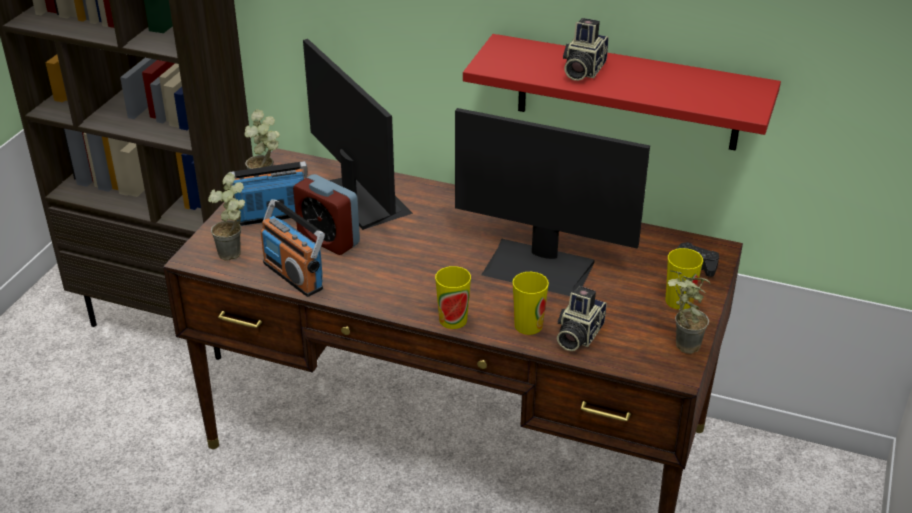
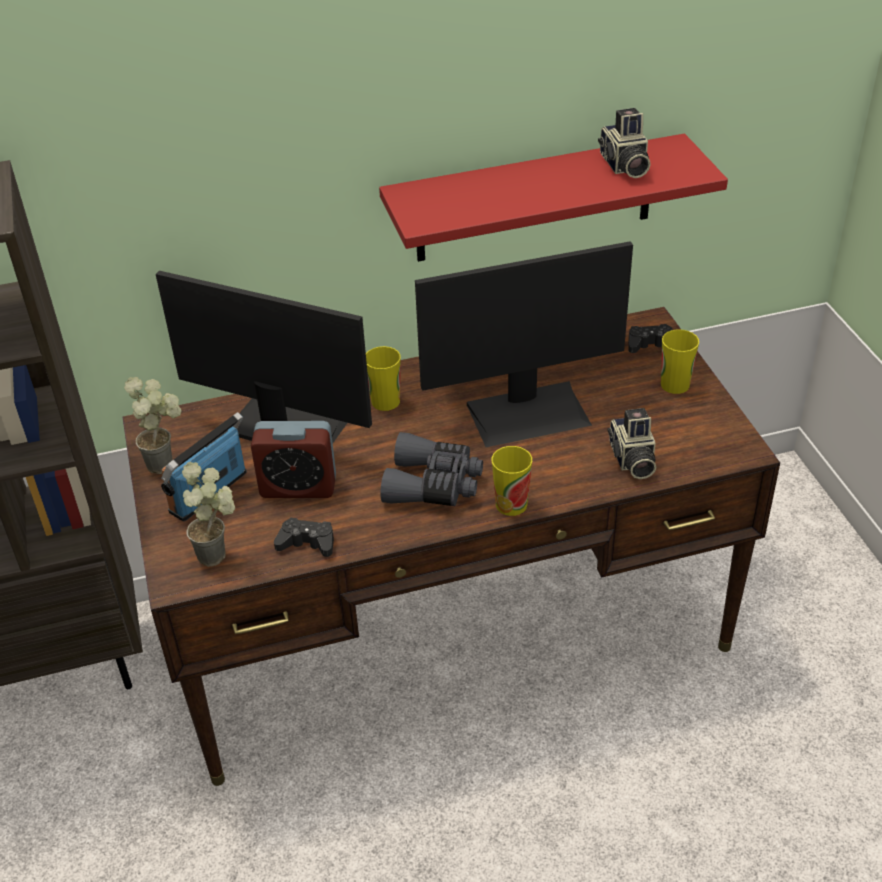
camera: 35 degrees left, 5 degrees up
(294, 275) = (307, 543): radio -> black game controller
(416, 281) = (434, 484): none -> grey binoculars
(528, 325) = (581, 473): cup -> cup (385, 401)
(582, 70) = (513, 191): camera -> camera (623, 166)
(679, 345) = (719, 424): potted plant -> none

